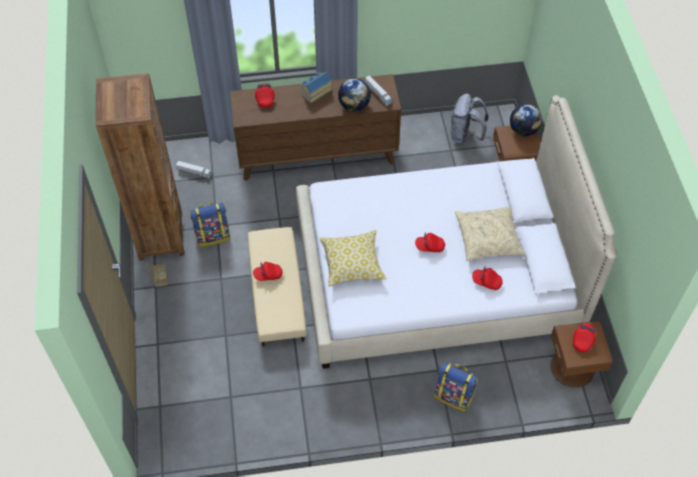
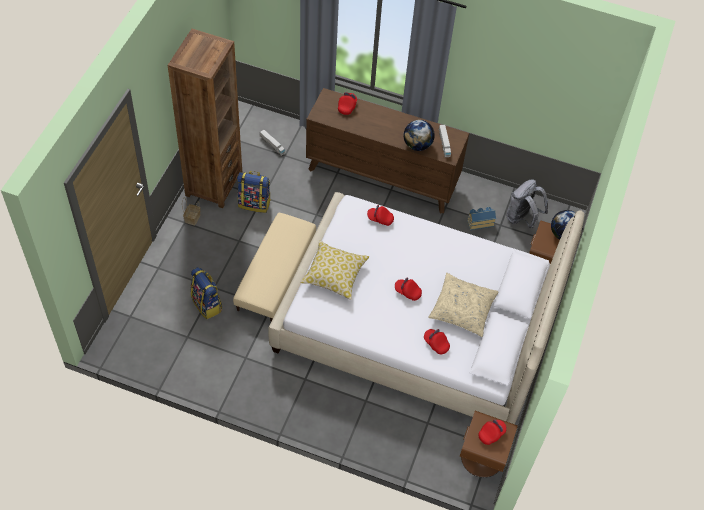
camera: 25 degrees right, 0 degrees up
(268, 275) = (271, 254): red cap -> red cap (380, 219)
(315, 92) = (392, 120): toy house -> toy house (479, 222)
(454, 396) = (365, 428): backpack -> backpack (207, 304)

